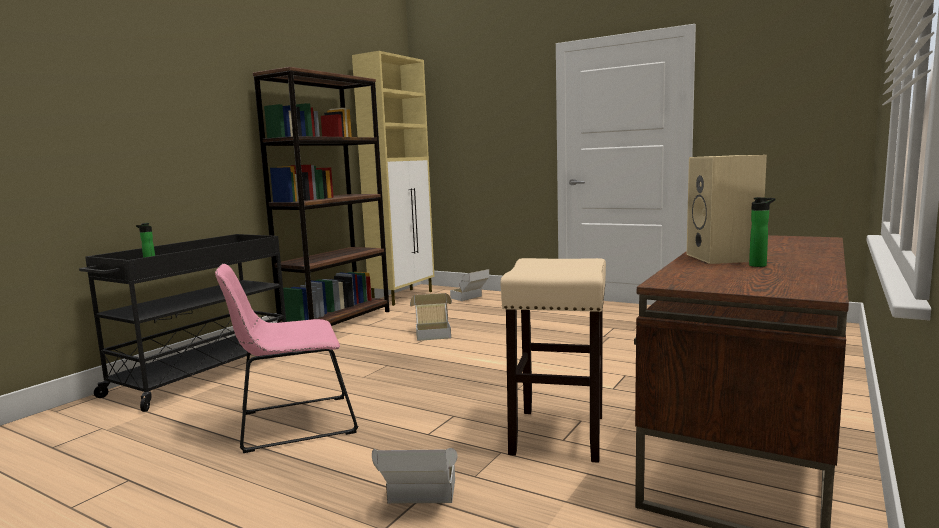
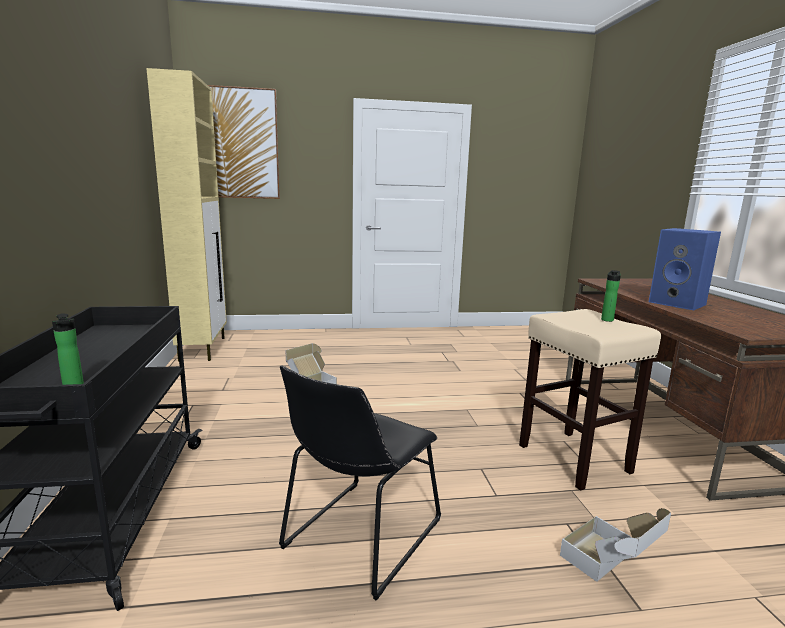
camera: 40 degrees left, 5 degrees up
(291, 423) = (359, 537): pink chair -> black chair
(337, 322) = (177, 393): brown bookcase -> none
(457, 105) = (242, 144): none -> picture
(470, 298) = (278, 341): cardboard box -> none
(724, 258) = (678, 303): beige speaker -> blue speaker
(759, 265) = (719, 309): bottle -> bottle (607, 319)

